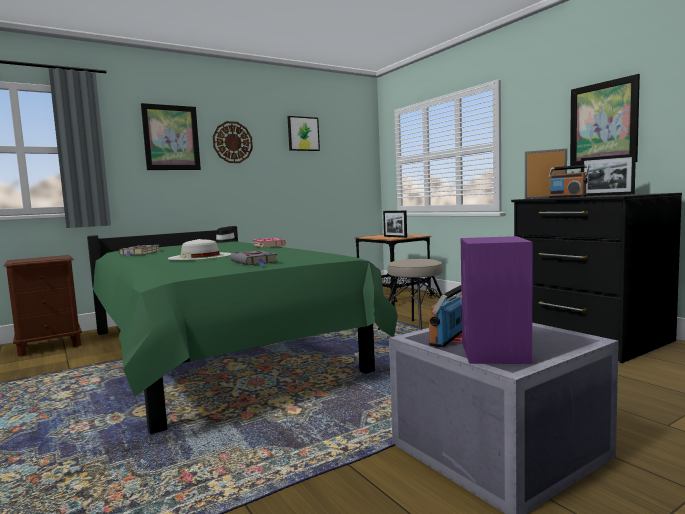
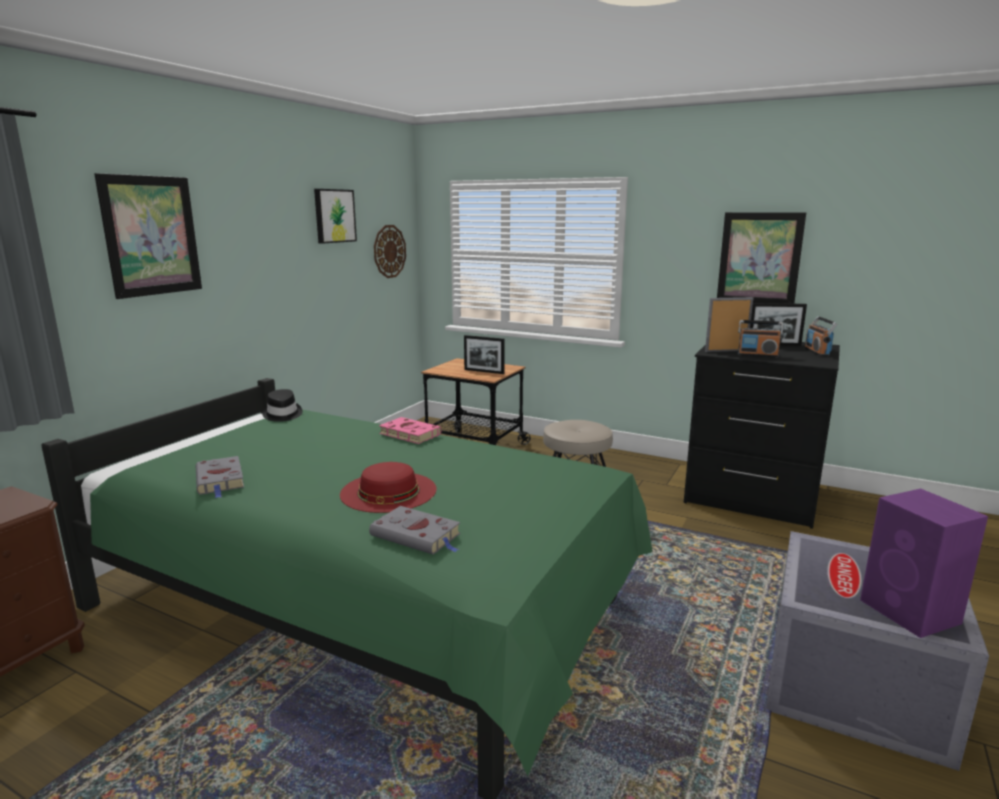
camera: 30 degrees left, 10 degrees up
(200, 256) = (388, 491): white hat -> red hat
(232, 142) = (244, 236): wall clock -> wall clock (389, 251)
(255, 262) = (529, 508): grey book -> grey book (418, 536)
(447, 339) = (836, 594): radio -> radio (817, 352)

